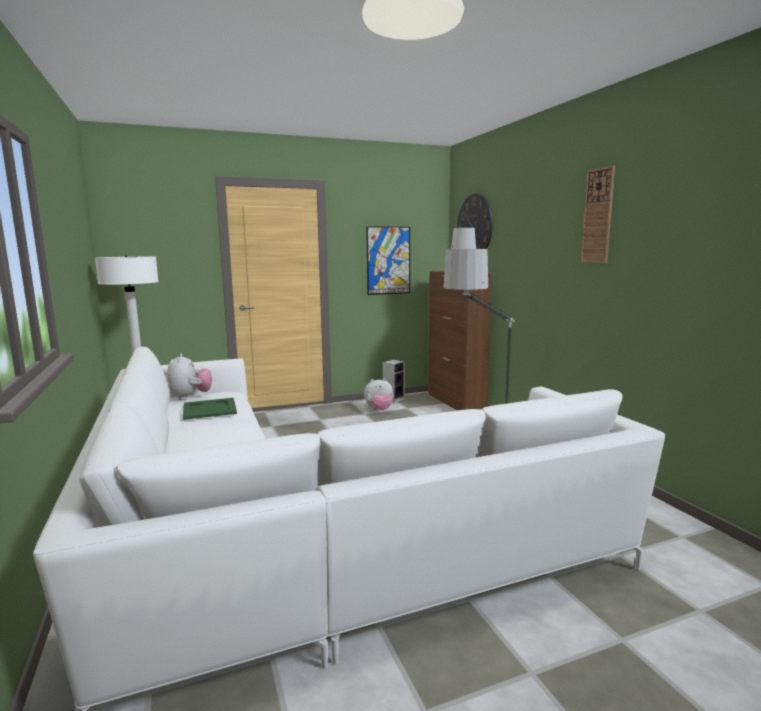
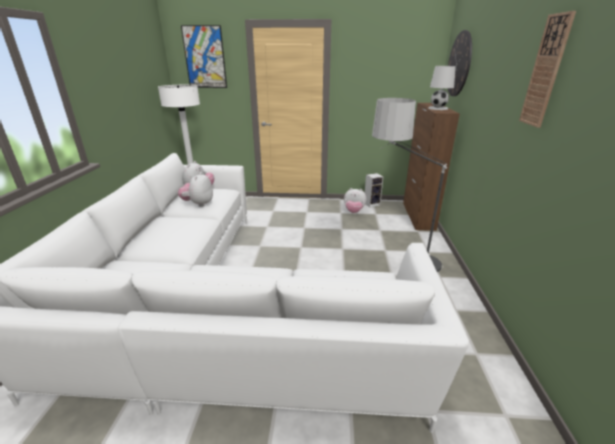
camera: 25 degrees right, 15 degrees up
(210, 409) = (198, 204): green tray -> plush toy
(388, 260) = (382, 91): picture -> picture (204, 57)

